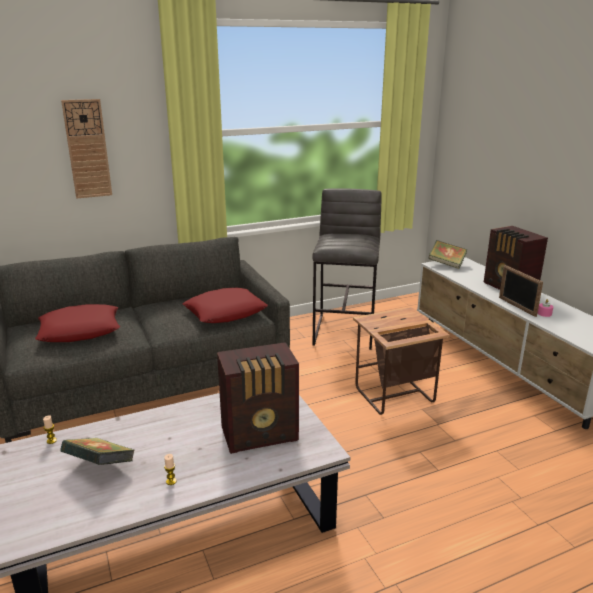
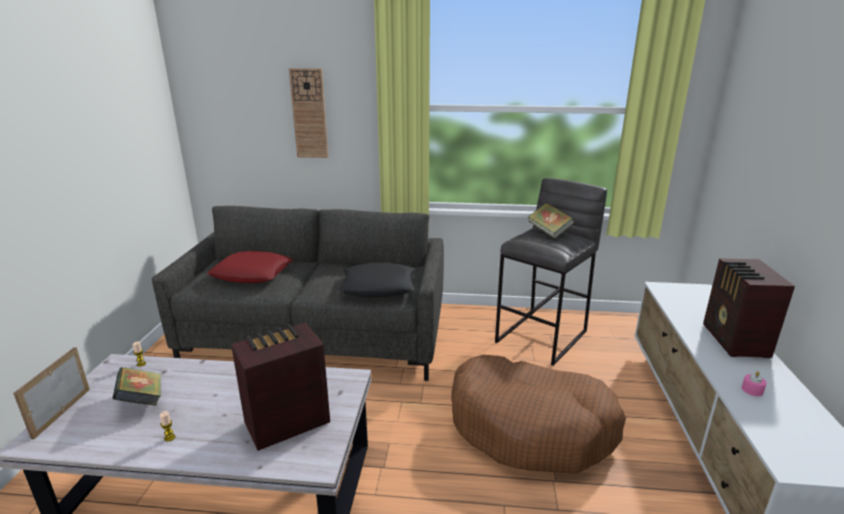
camera: 30 degrees right, 0 degrees up
(225, 312) = (379, 287): red pillow -> black pillow
(261, 435) = (285, 422): radio -> radio turned 135 degrees clockwise
(393, 396) = (531, 426): side table -> brown dog bed
(446, 264) = (676, 290): book -> book (549, 232)
(516, 306) = (718, 368): picture frame -> picture frame (61, 412)

